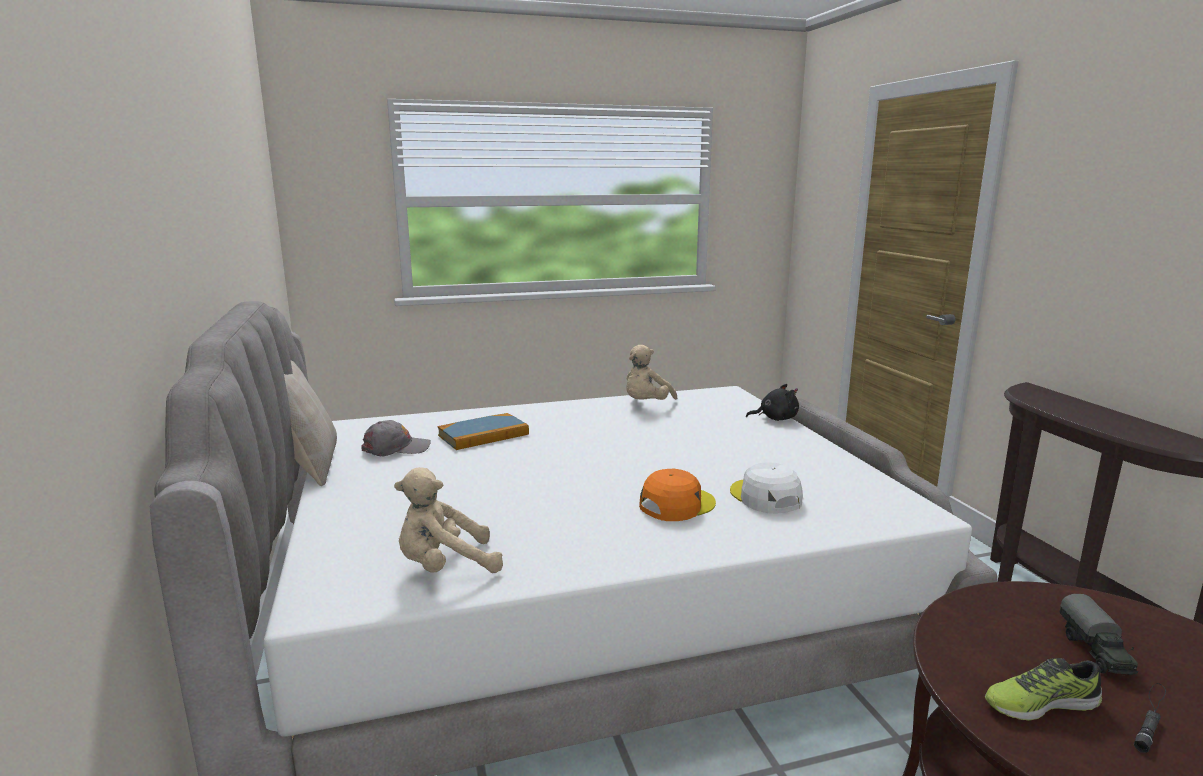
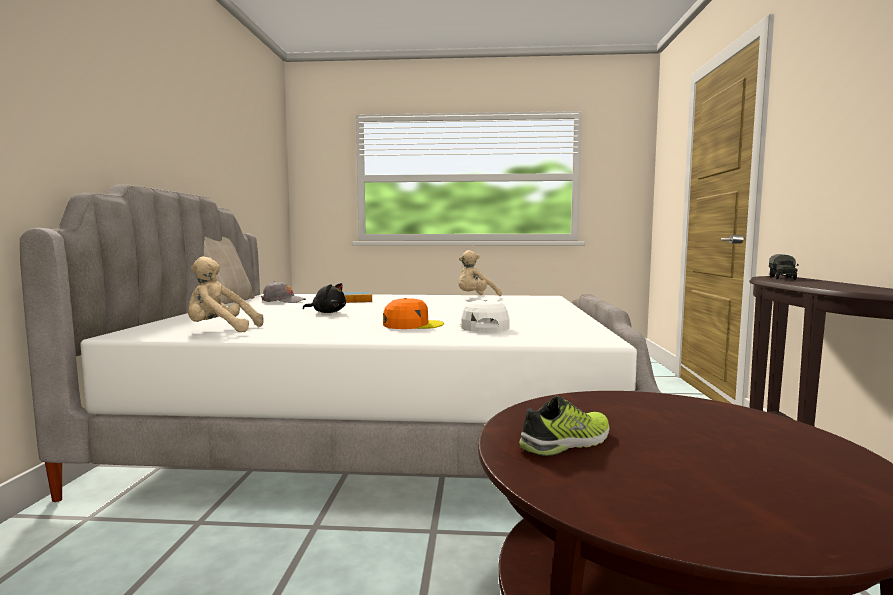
camera: 20 degrees right, 10 degrees down
(775, 418) = (562, 305): black plush toy -> black plush toy (327, 312)
(1039, 703) = (568, 443): shoe -> shoe turned 135 degrees clockwise
(1095, 652) = (674, 429): toy truck -> toy truck (782, 278)
(1150, 716) = (670, 464): black flashlight -> none

